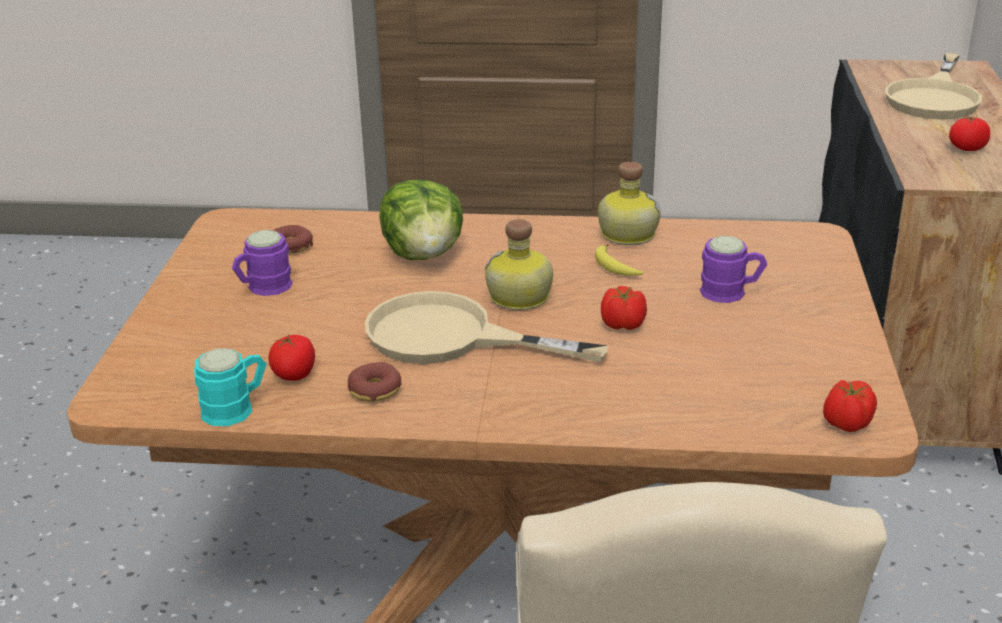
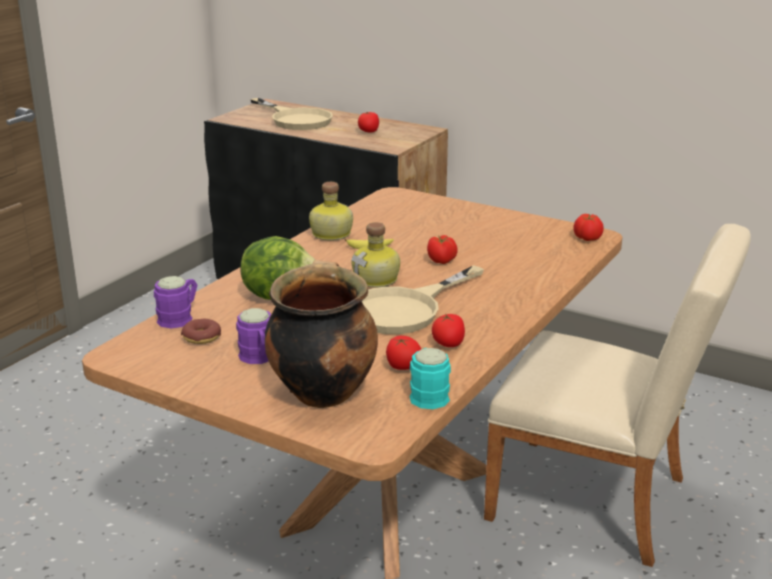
camera: 65 degrees left, 5 degrees down
(208, 342) = (322, 391): none -> cooking pot
(375, 390) = (448, 344): donut -> tomato
(731, 292) = (434, 228): purple mug -> purple mug (180, 317)

